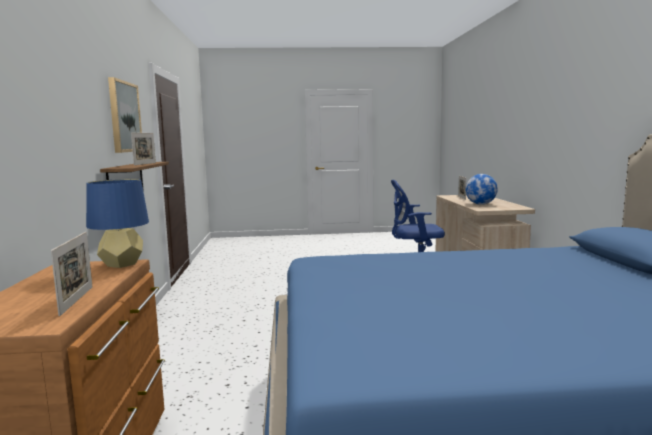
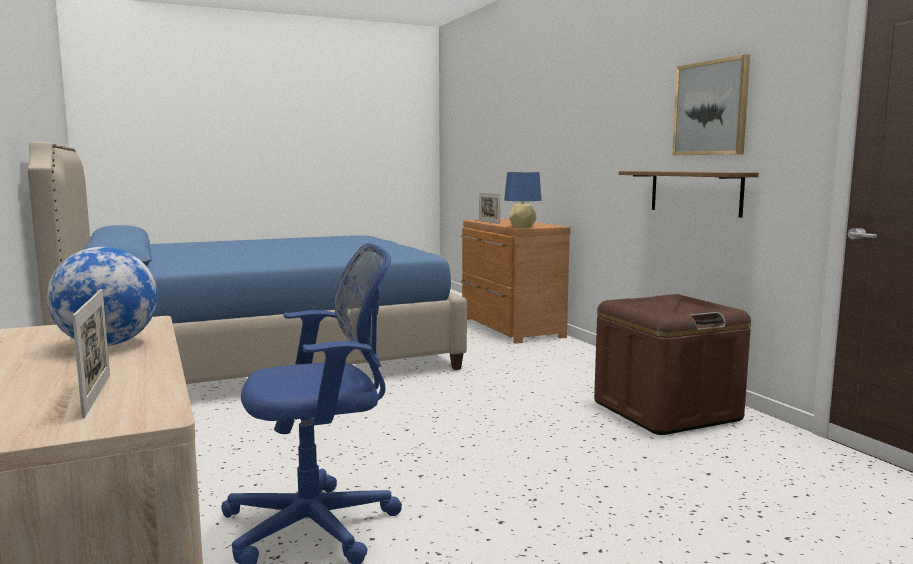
camera: 160 degrees right, 0 degrees up
(145, 164) = (682, 171): picture frame -> none
(205, 308) = (666, 410): none -> brown storage box

